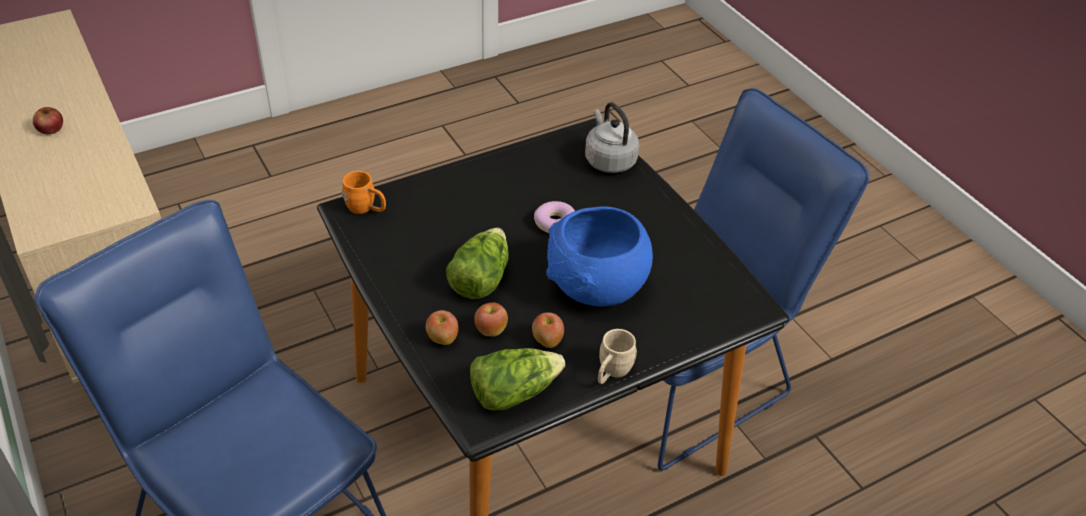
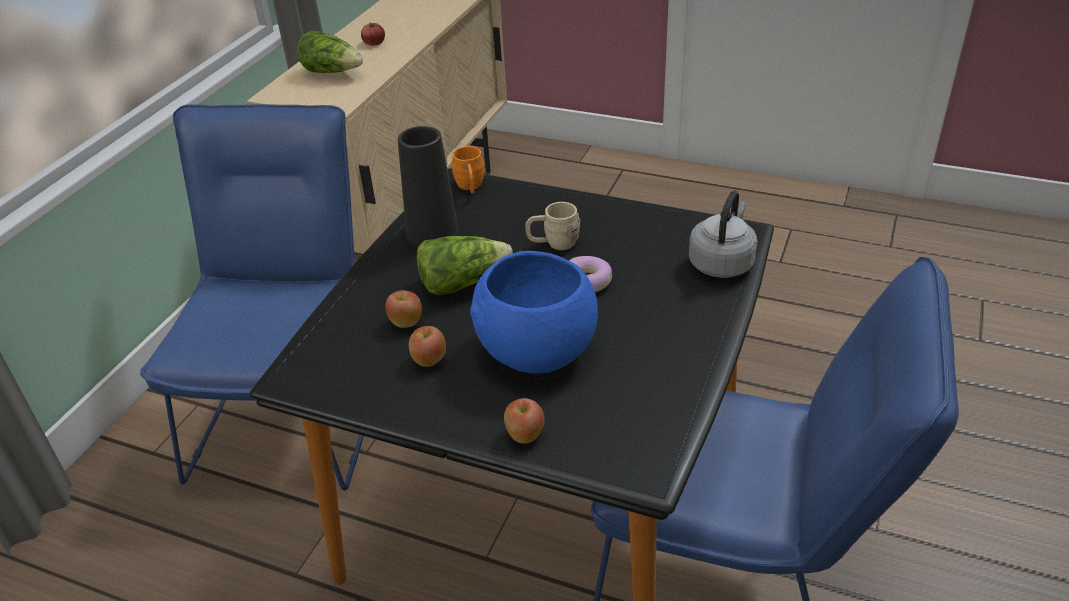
camera: 55 degrees right, 5 degrees down
(398, 259) = (432, 233): none -> black vase
(442, 339) = (366, 304): apple -> apple (524, 435)
(513, 392) = (345, 375): lettuce -> lettuce (333, 72)
(611, 372) = (433, 421): beige mug -> beige mug (553, 243)

